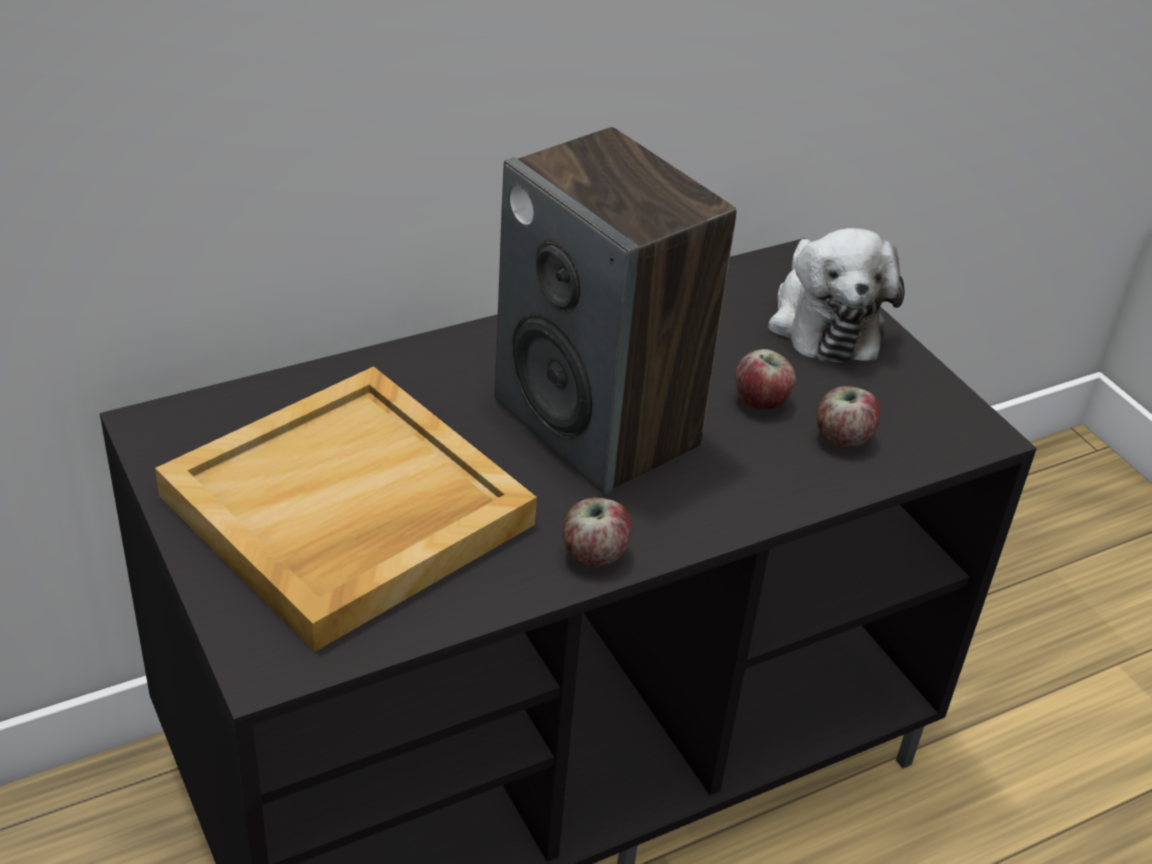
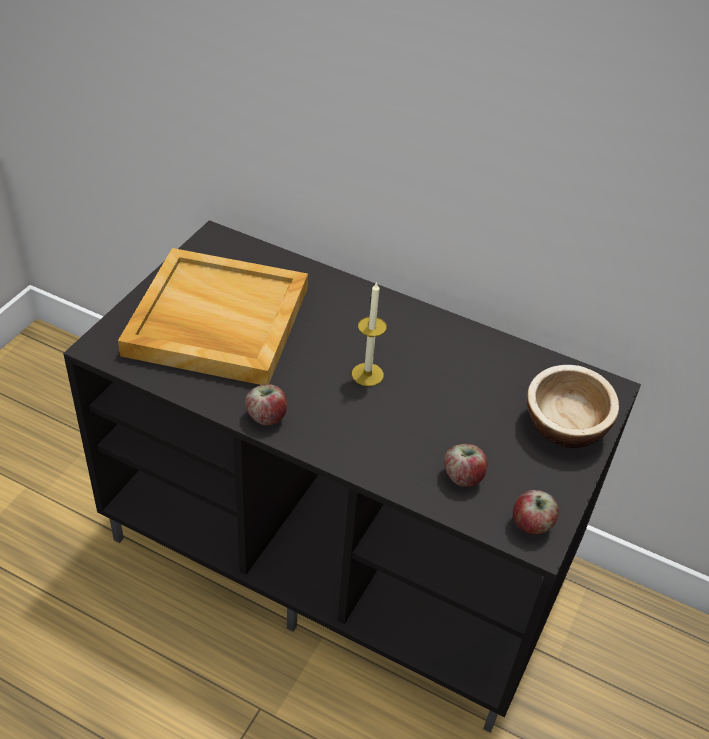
camera: 55 degrees right, 5 degrees up
(599, 424) = (367, 374): speaker -> candle
(761, 401) = (457, 429): apple -> apple (531, 525)
(823, 321) = (565, 425): plush toy -> bowl

